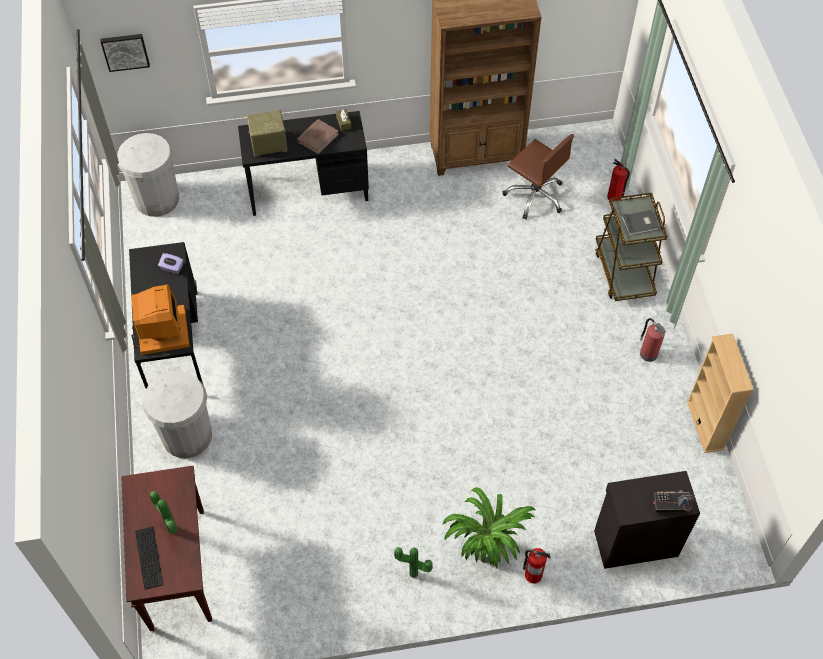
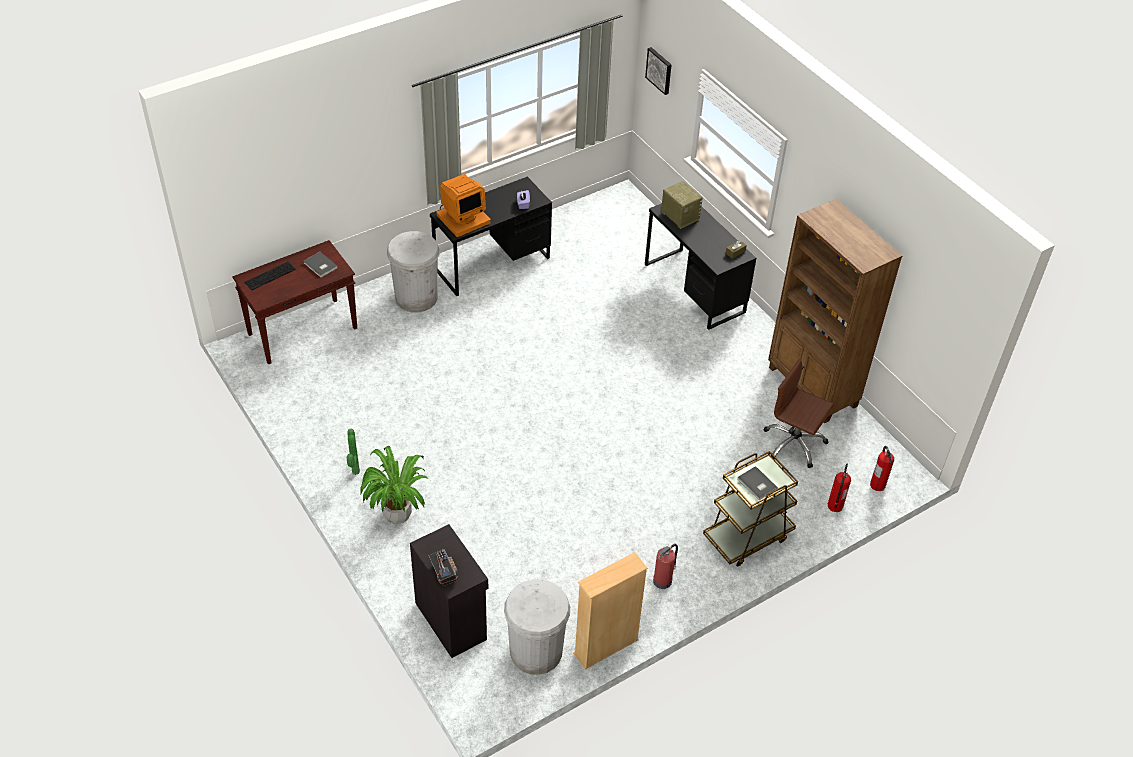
camera: 65 degrees right, 10 degrees down
(157, 199) = (624, 205): white trash can -> white trash can (536, 651)
(161, 498) = (320, 266): none -> grey book
(171, 531) = (296, 280): potted plant -> none
(317, 138) = (707, 242): brown book -> none
(532, 575) = (387, 552): fire extinguisher -> fire extinguisher (877, 484)
(535, 196) = (793, 444): brown office chair -> brown office chair turned 105 degrees clockwise

